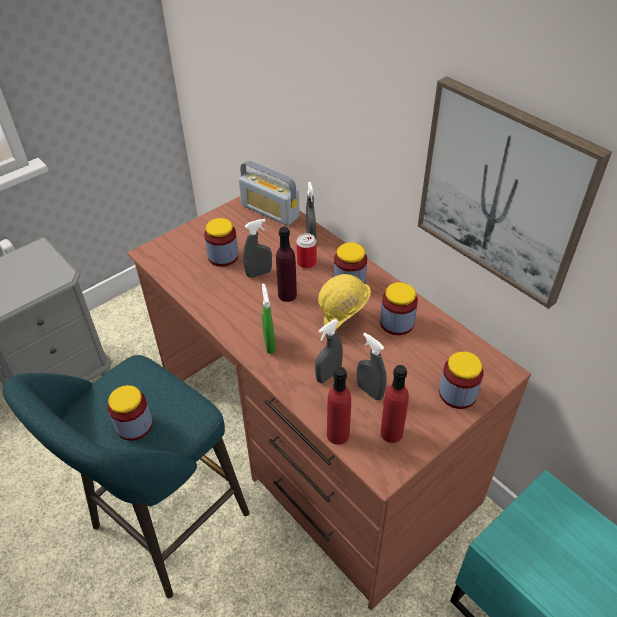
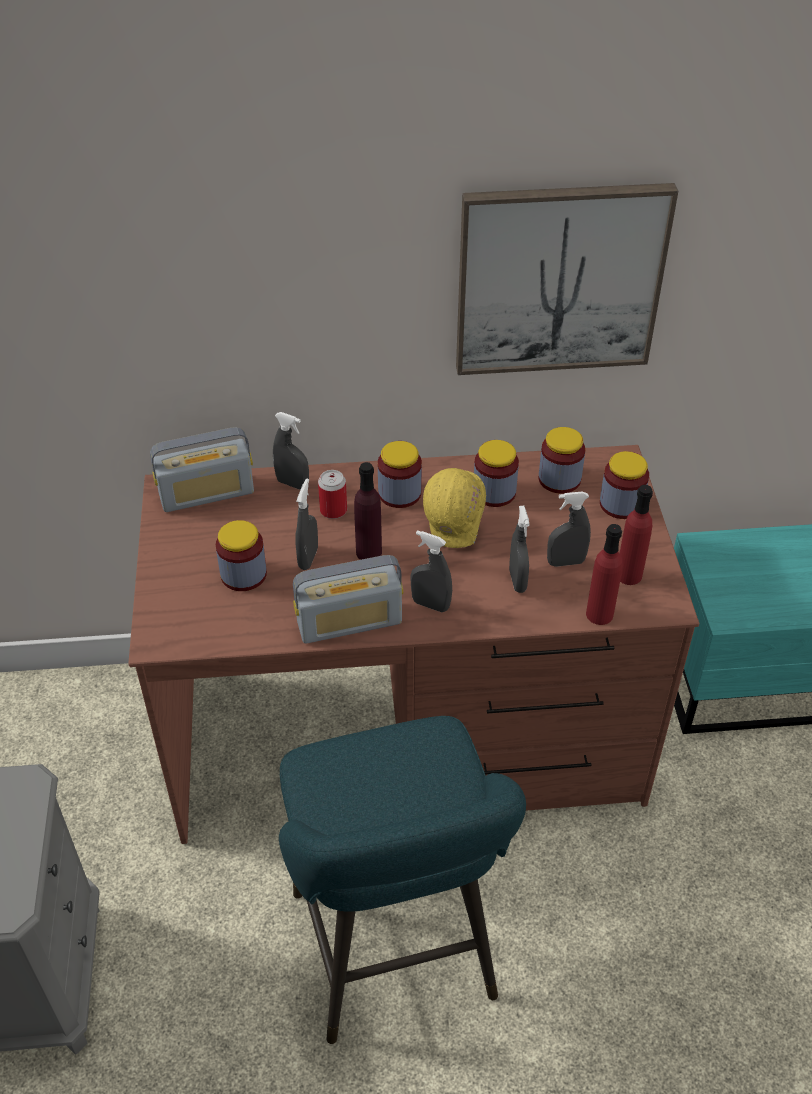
camera: 55 degrees left, 0 degrees up
(134, 425) = (411, 799): jar -> jar (559, 479)
(224, 316) = (349, 622): none -> radio
(269, 344) = (430, 604): green spray bottle -> grey spray bottle

